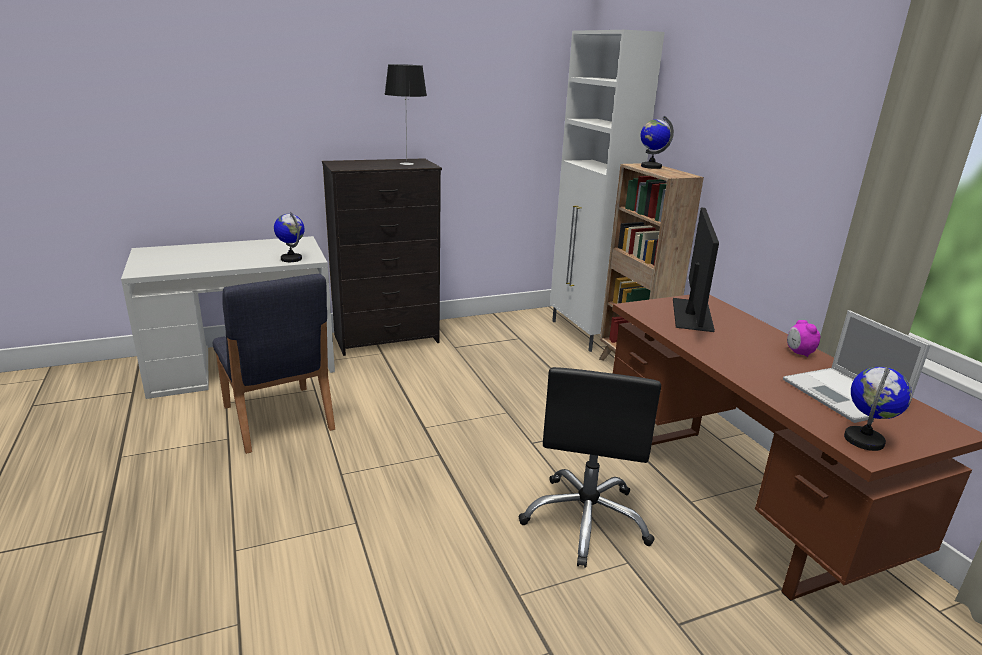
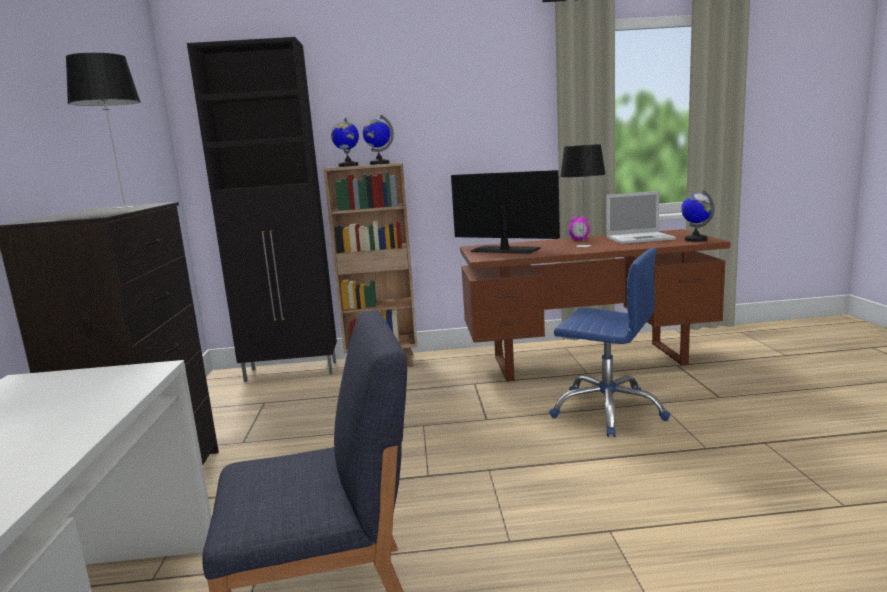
camera: 70 degrees left, 10 degrees down
(291, 259) = (127, 382): globe -> globe (379, 164)
(584, 334) = (292, 371): white cabinet -> black cabinet
(586, 520) = (608, 410): black office chair -> blue office chair
(748, 355) = (583, 246): none -> table lamp

